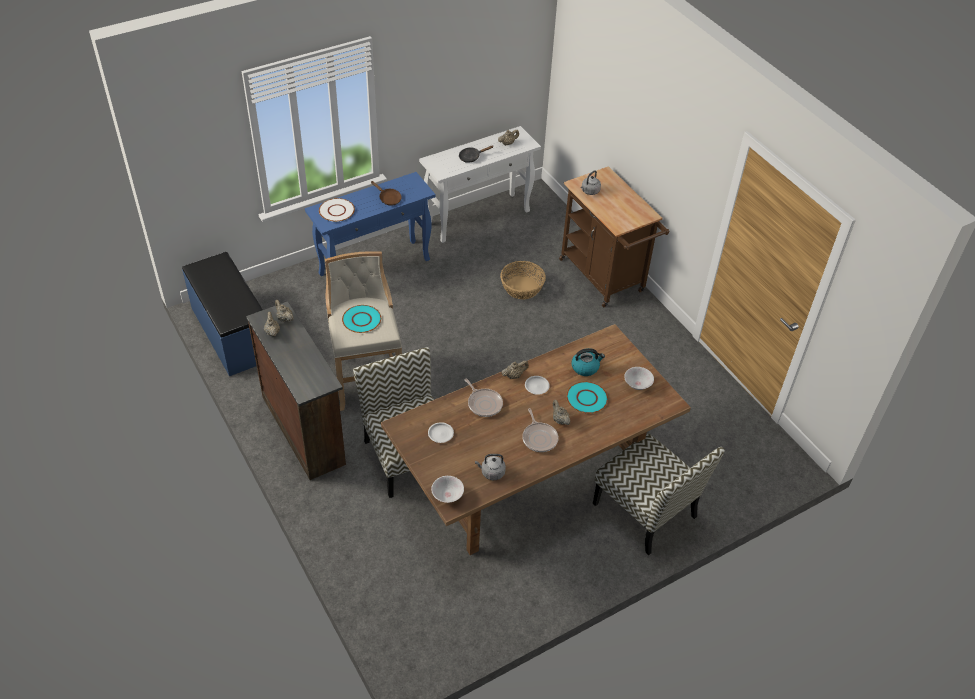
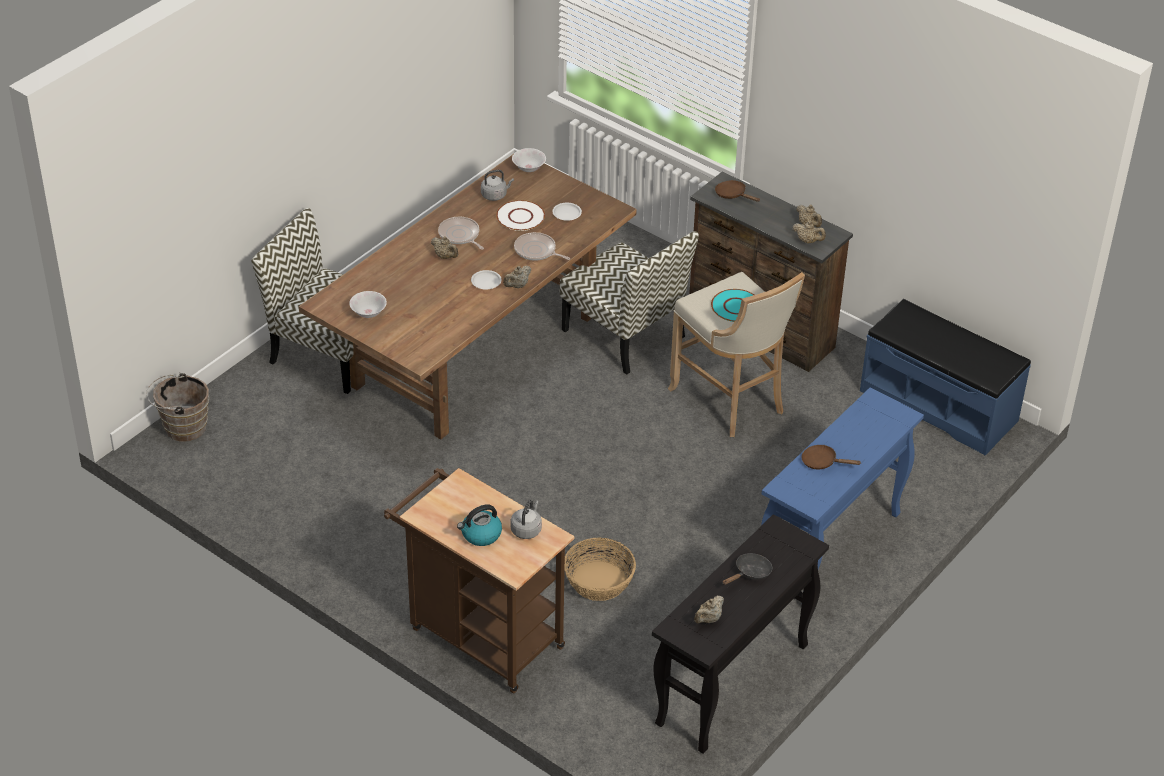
camera: 160 degrees right, 5 degrees down
(308, 377) = (733, 195): none -> brown frying pan
(336, 210) = (878, 423): white plate -> white plate (520, 217)
(479, 217) = (732, 686): white console table -> black console table
(585, 367) = (437, 315): kettle -> kettle (480, 535)
(587, 398) = (423, 284): turquoise plate -> none
(773, 476) = (182, 427): none -> brown bucket

